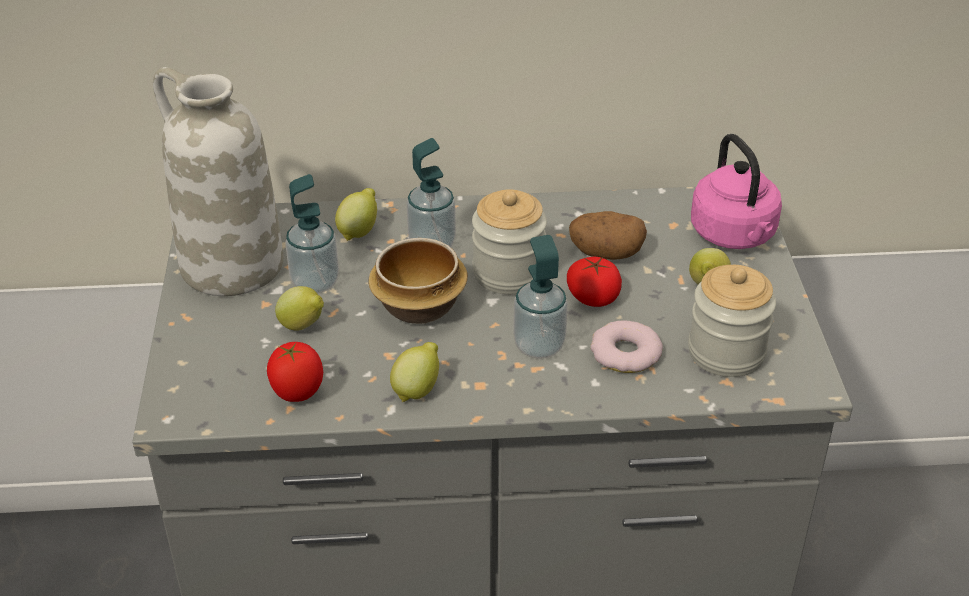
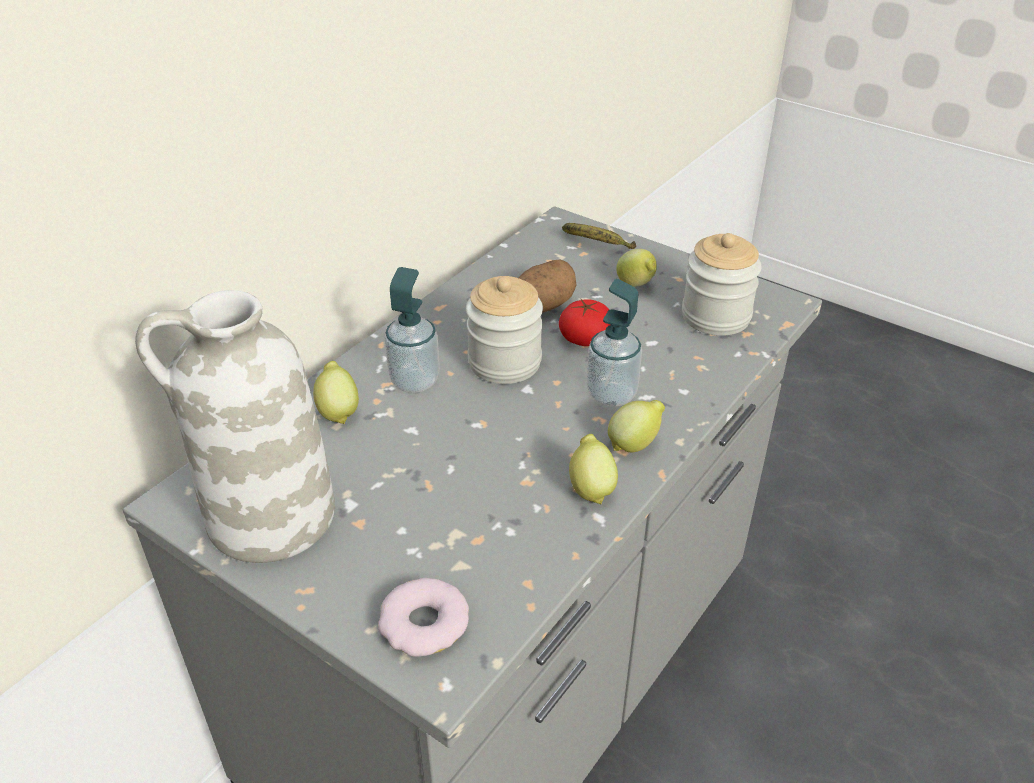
camera: 50 degrees left, 0 degrees up
(297, 395) = (515, 568): tomato -> none
(303, 326) = (424, 514): lemon -> lemon (634, 444)
(315, 283) = (373, 475): soap dispenser -> none
(420, 308) = (488, 431): bowl -> none
(625, 353) = (667, 359): donut -> donut (424, 623)
(734, 236) = (596, 245): pink kettle -> banana

